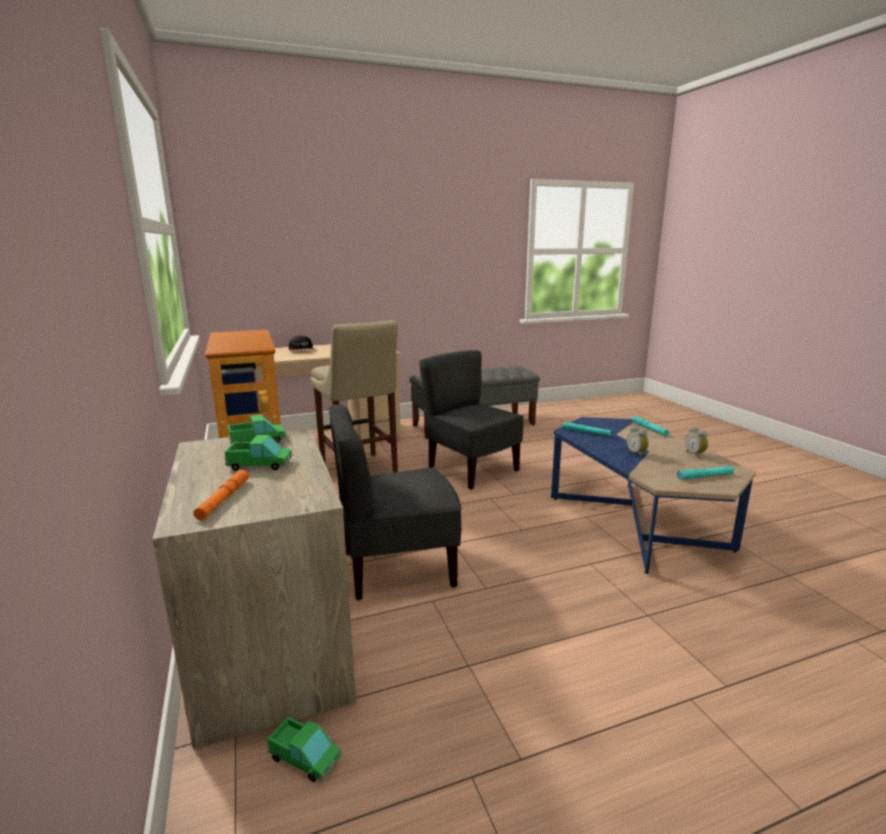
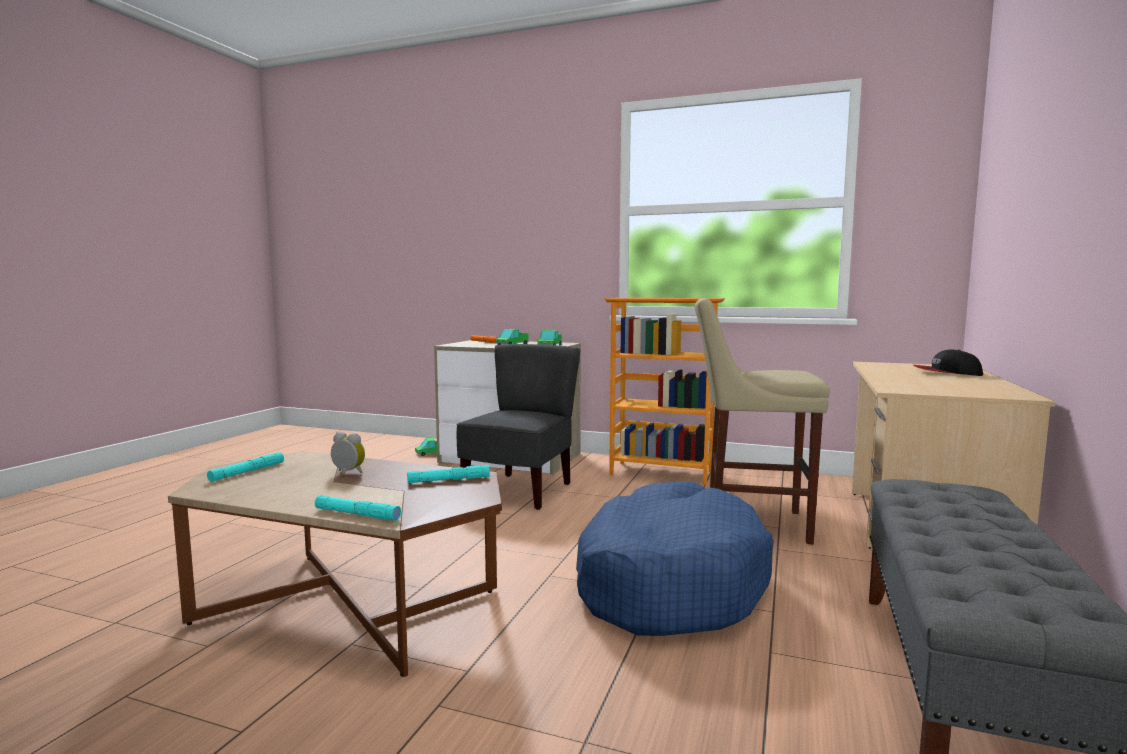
camera: 130 degrees right, 10 degrees down
(471, 470) = (668, 582): grey chair -> blue dog bed
(636, 523) = (347, 607): blue coffee table -> brown coffee table
(695, 455) = (260, 493): alarm clock -> none

